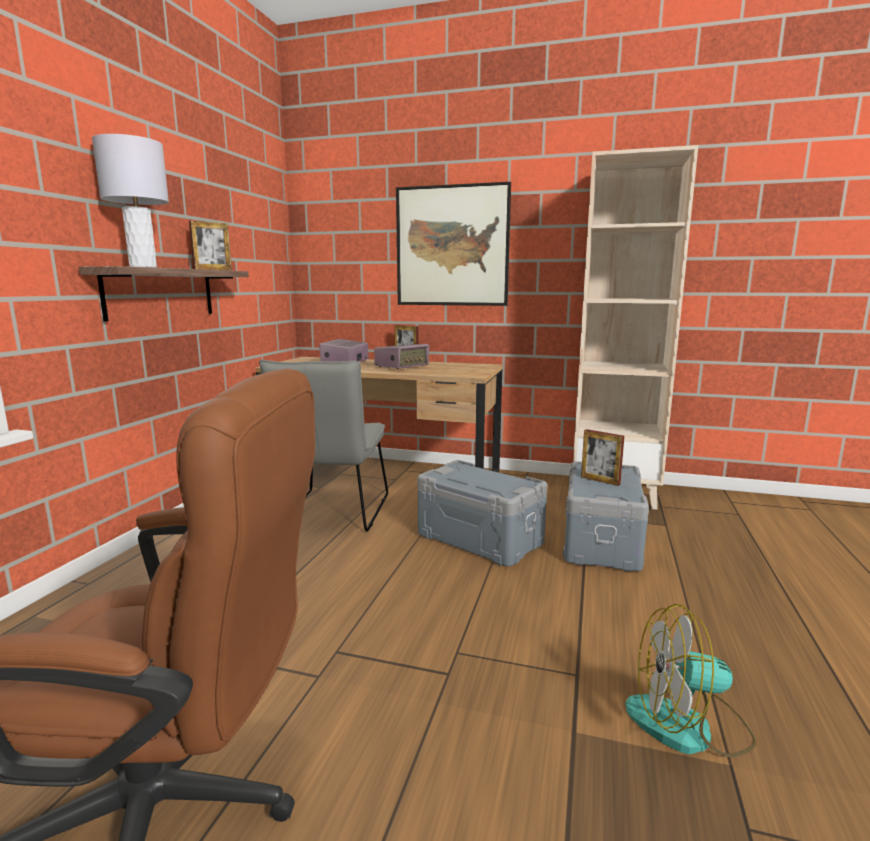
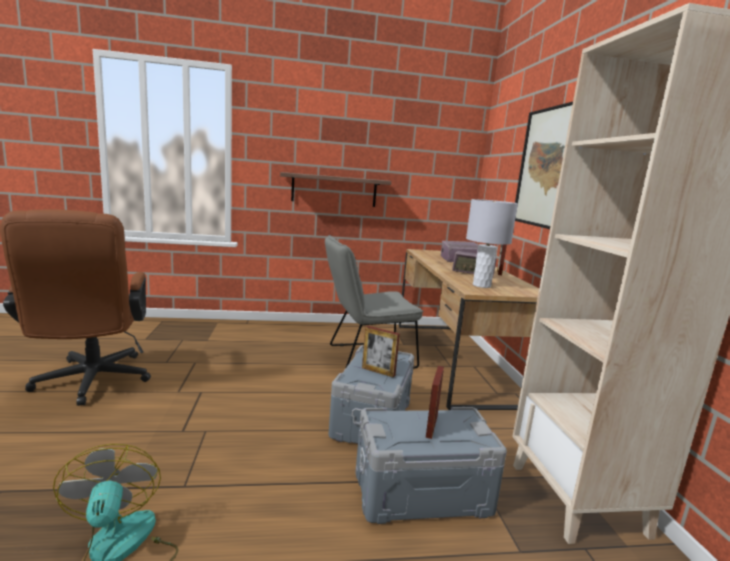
camera: 65 degrees right, 0 degrees up
(142, 267) = (309, 174): grey table lamp -> grey table lamp (481, 285)
(213, 270) = (368, 178): picture frame -> picture frame (378, 371)

